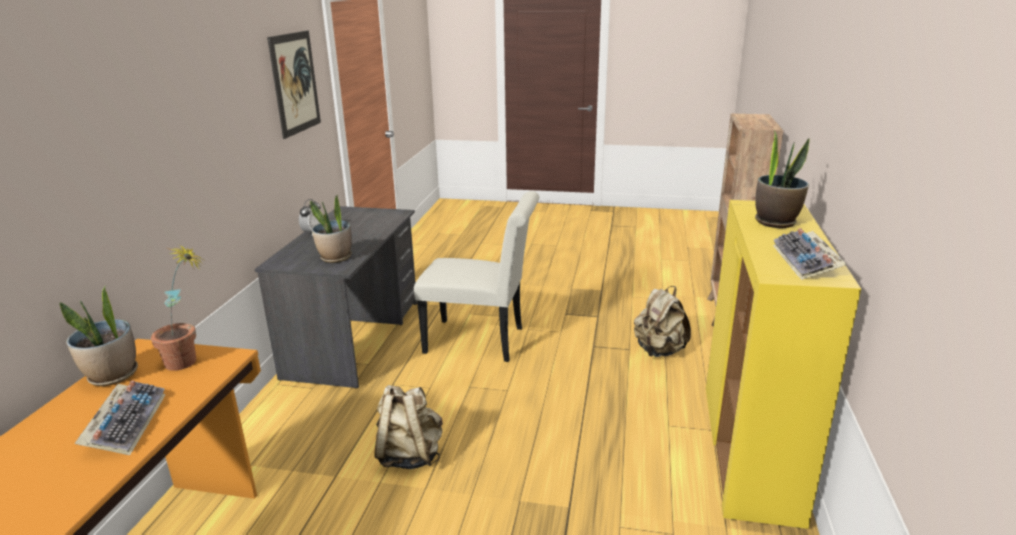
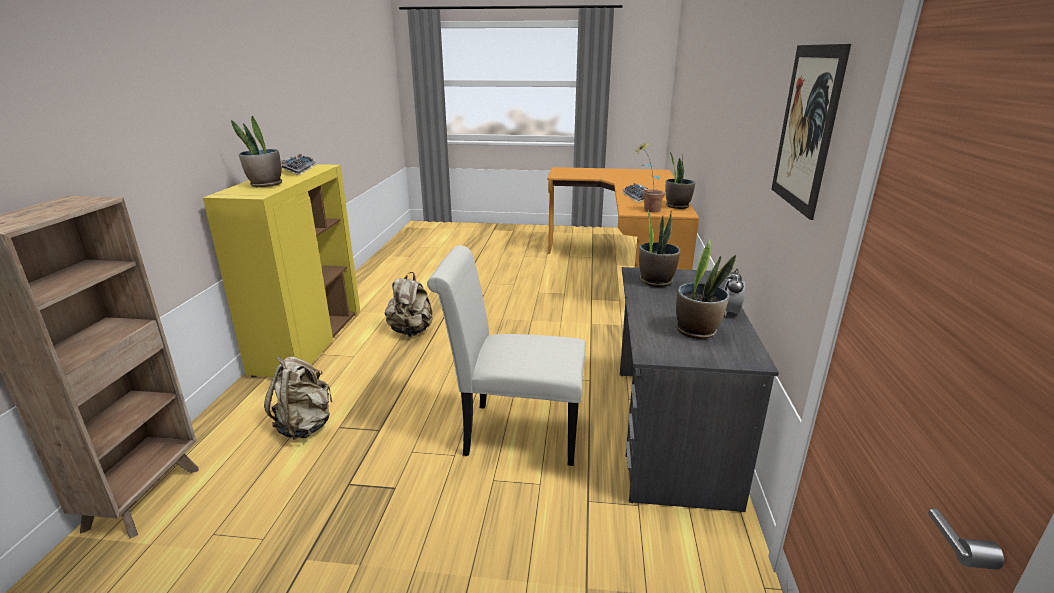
camera: 175 degrees right, 0 degrees up
(355, 223) = (697, 331): none -> potted plant
(410, 455) = (548, 334): beige backpack -> beige backpack (411, 331)

